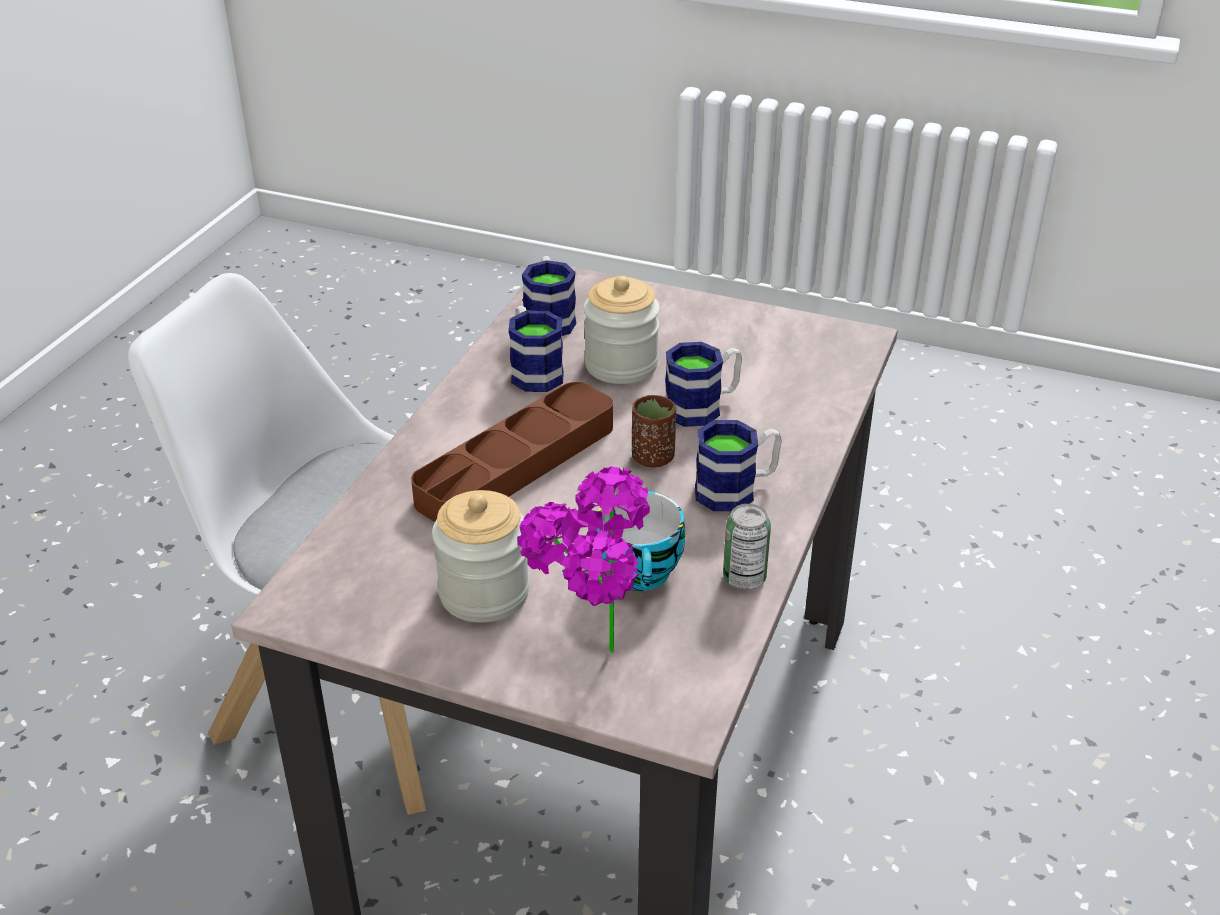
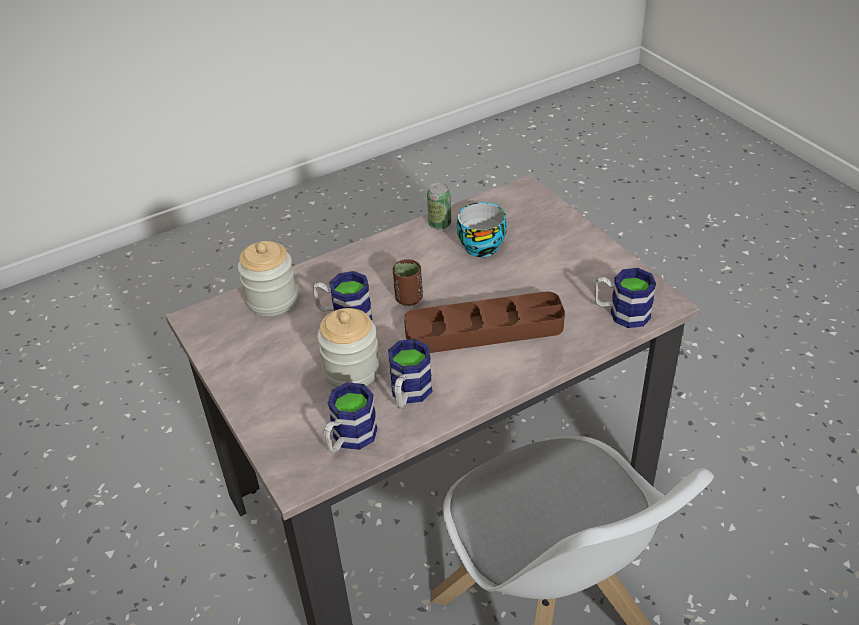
camera: 140 degrees left, 5 degrees up
(484, 593) = (563, 268): jar -> jar (272, 300)
(590, 664) = (543, 220): potted plant -> none
(736, 489) = (390, 263): mug -> mug (621, 313)

